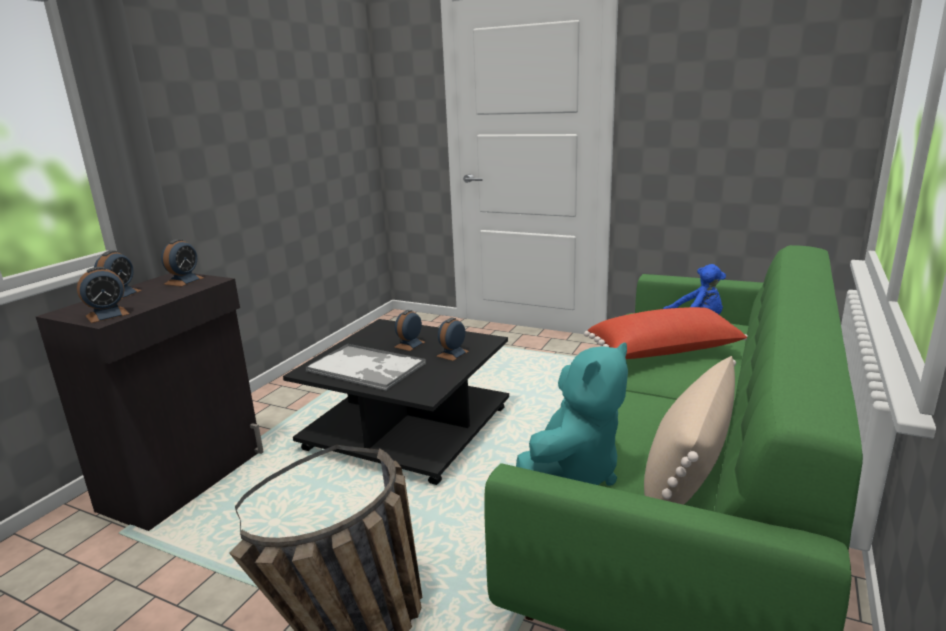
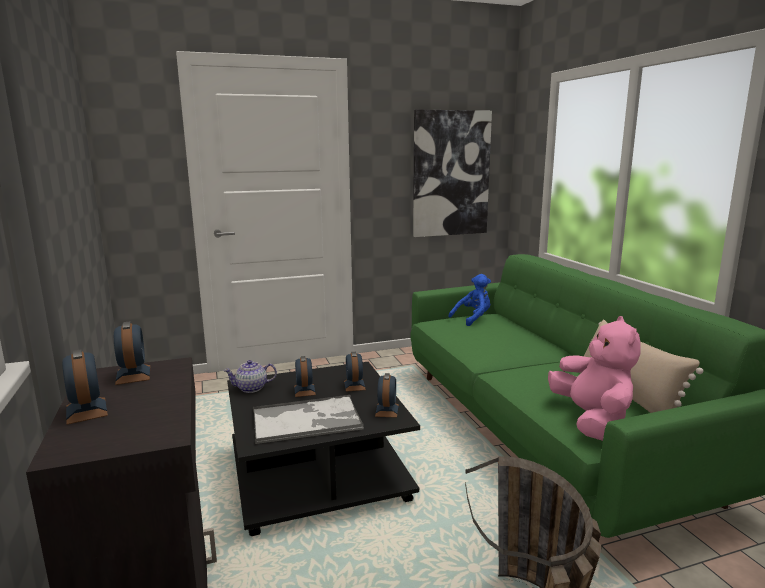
camera: 45 degrees left, 5 degrees down
(107, 315) = (152, 431): alarm clock -> alarm clock (387, 410)
(380, 330) = (252, 388): none -> teapot
(573, 472) = (592, 420): turquoise plush toy -> pink plush toy
(664, 353) = (495, 339): red pillow -> none
(764, 117) = (450, 174): none -> picture

